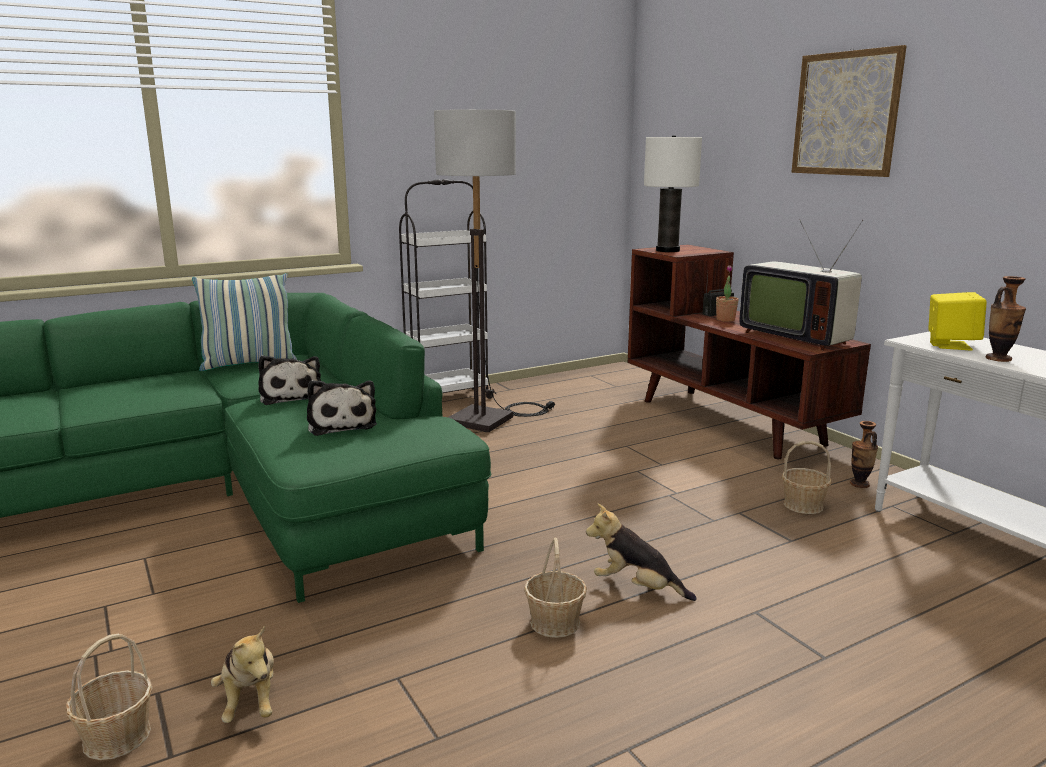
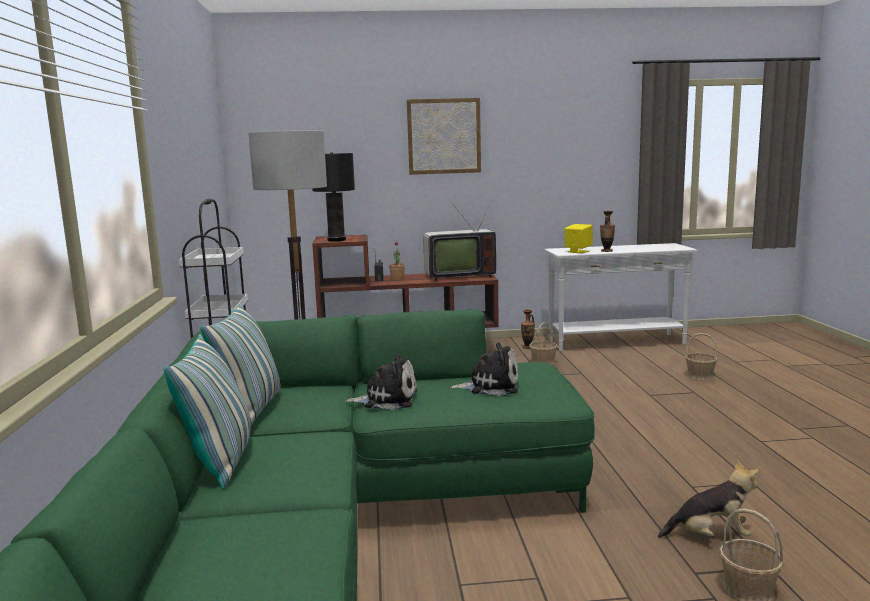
camera: 65 degrees left, 5 degrees down
(140, 378) = (221, 461): none -> pillow
(555, 622) = (644, 437): basket -> basket (700, 376)
(636, 588) = (614, 413): plush toy -> none
(667, 250) = (336, 240): white table lamp -> black table lamp

